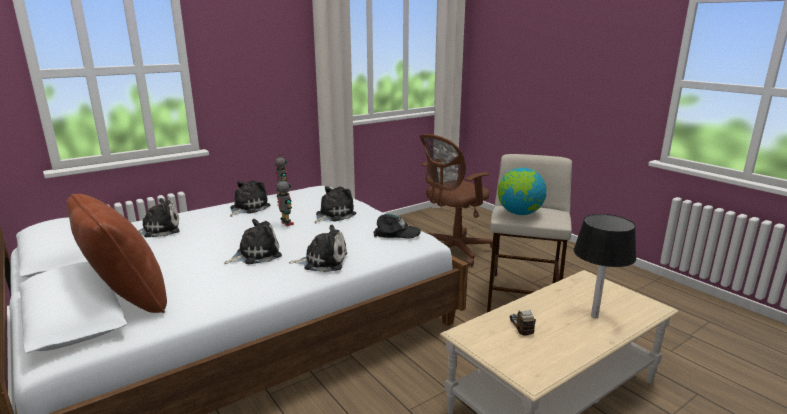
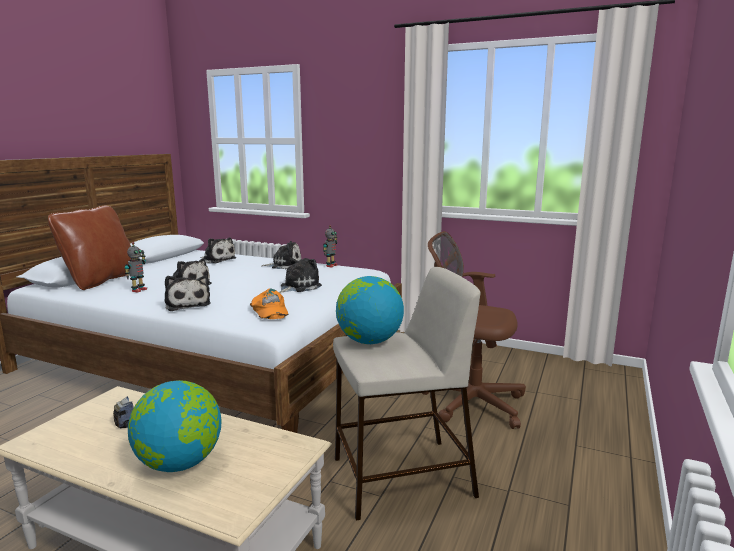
camera: 60 degrees right, 5 degrees down
(286, 223) = (262, 280): toy robot -> toy robot (138, 290)
(333, 215) = (298, 287): plush toy -> plush toy turned 60 degrees counterclockwise
(396, 233) = (269, 311): black cap -> orange cap
(594, 316) = (180, 463): black table lamp -> globe

